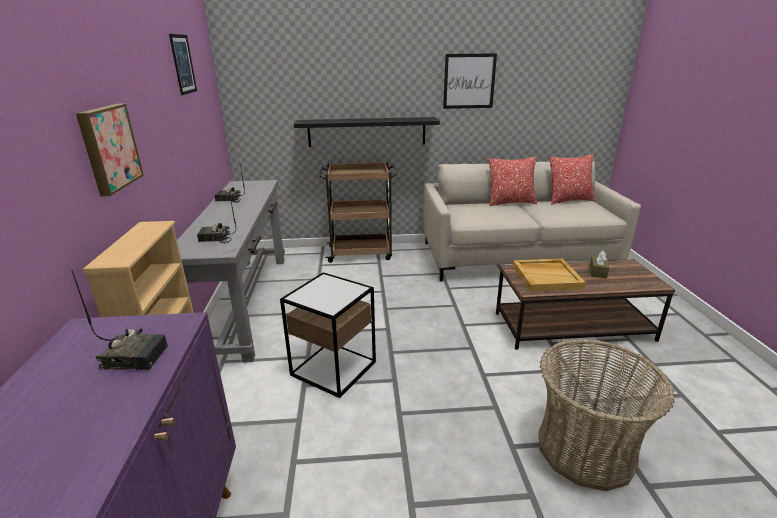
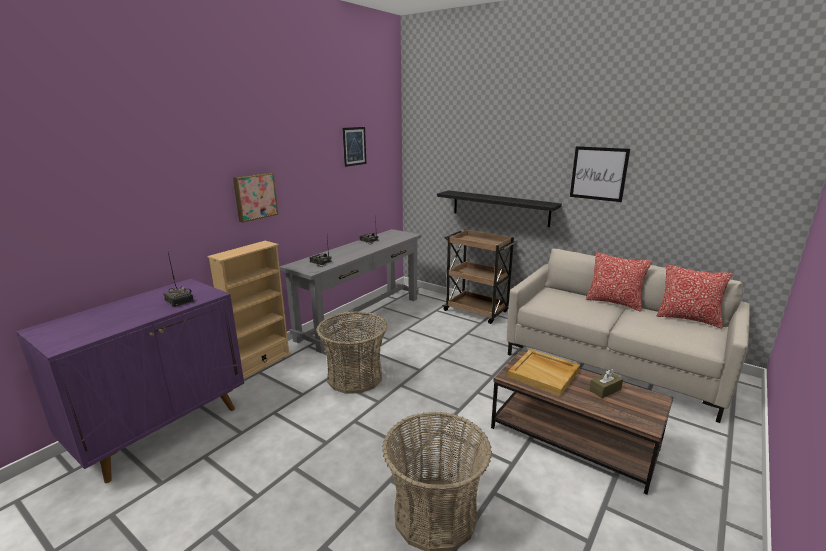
camera: 40 degrees right, 5 degrees down
(333, 368) = (355, 377): side table -> basket

